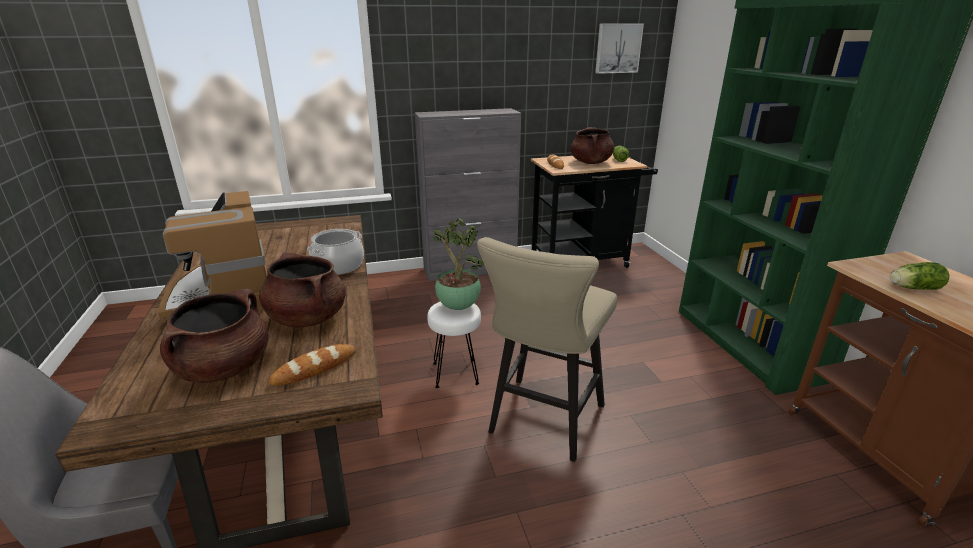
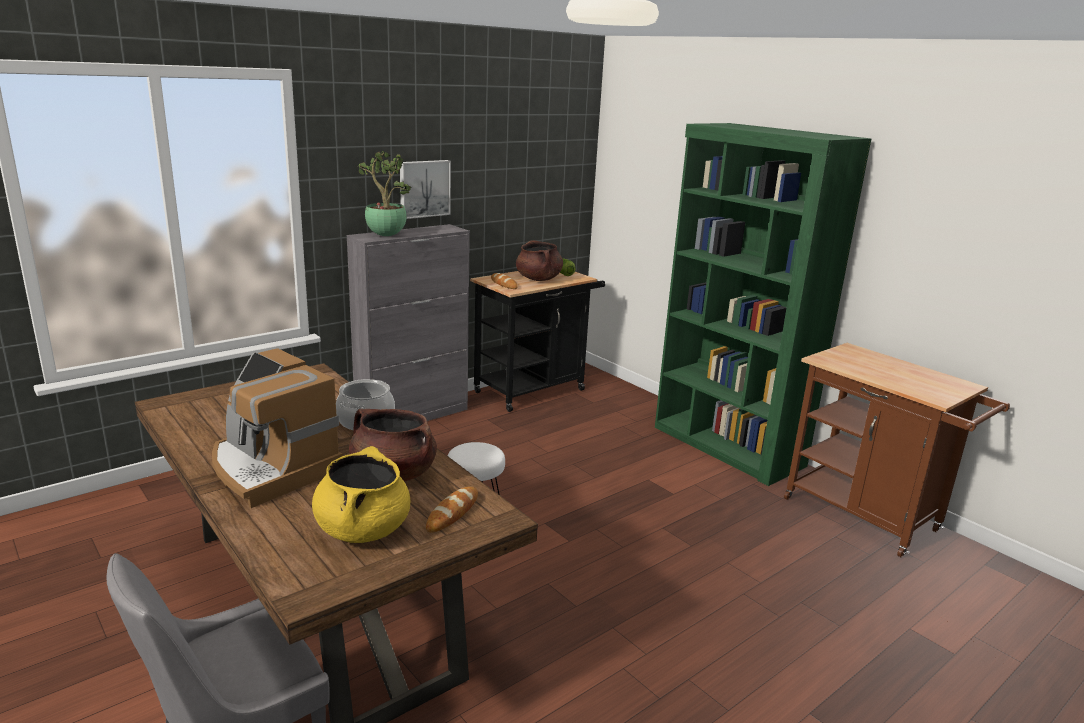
camera: 25 degrees left, 5 degrees down
(224, 367) = (363, 529): brown cooking pot -> yellow cooking pot
(457, 306) = (477, 449): potted plant -> potted plant (385, 235)
(542, 423) = (590, 552): beige stool -> none
(617, 48) = (549, 156): picture -> picture (424, 188)
(911, 288) = (864, 371): lettuce -> none

